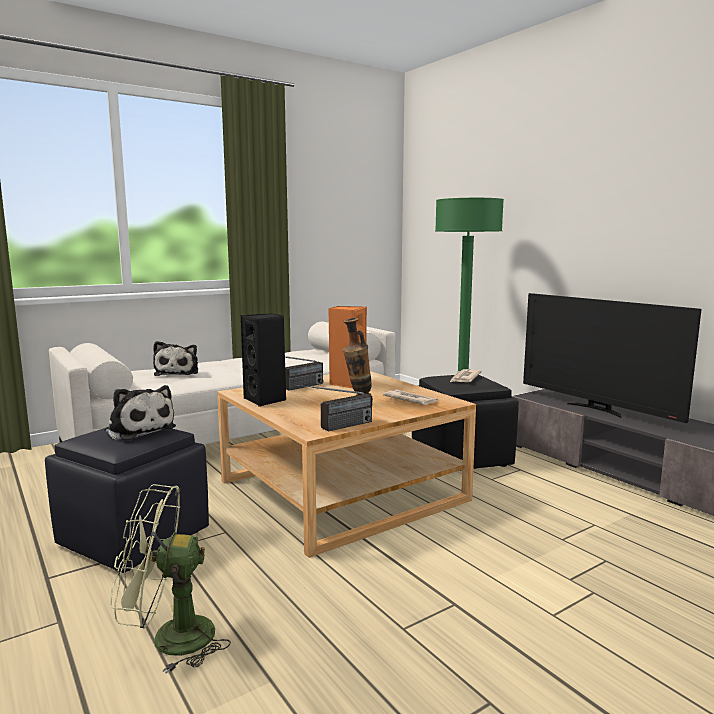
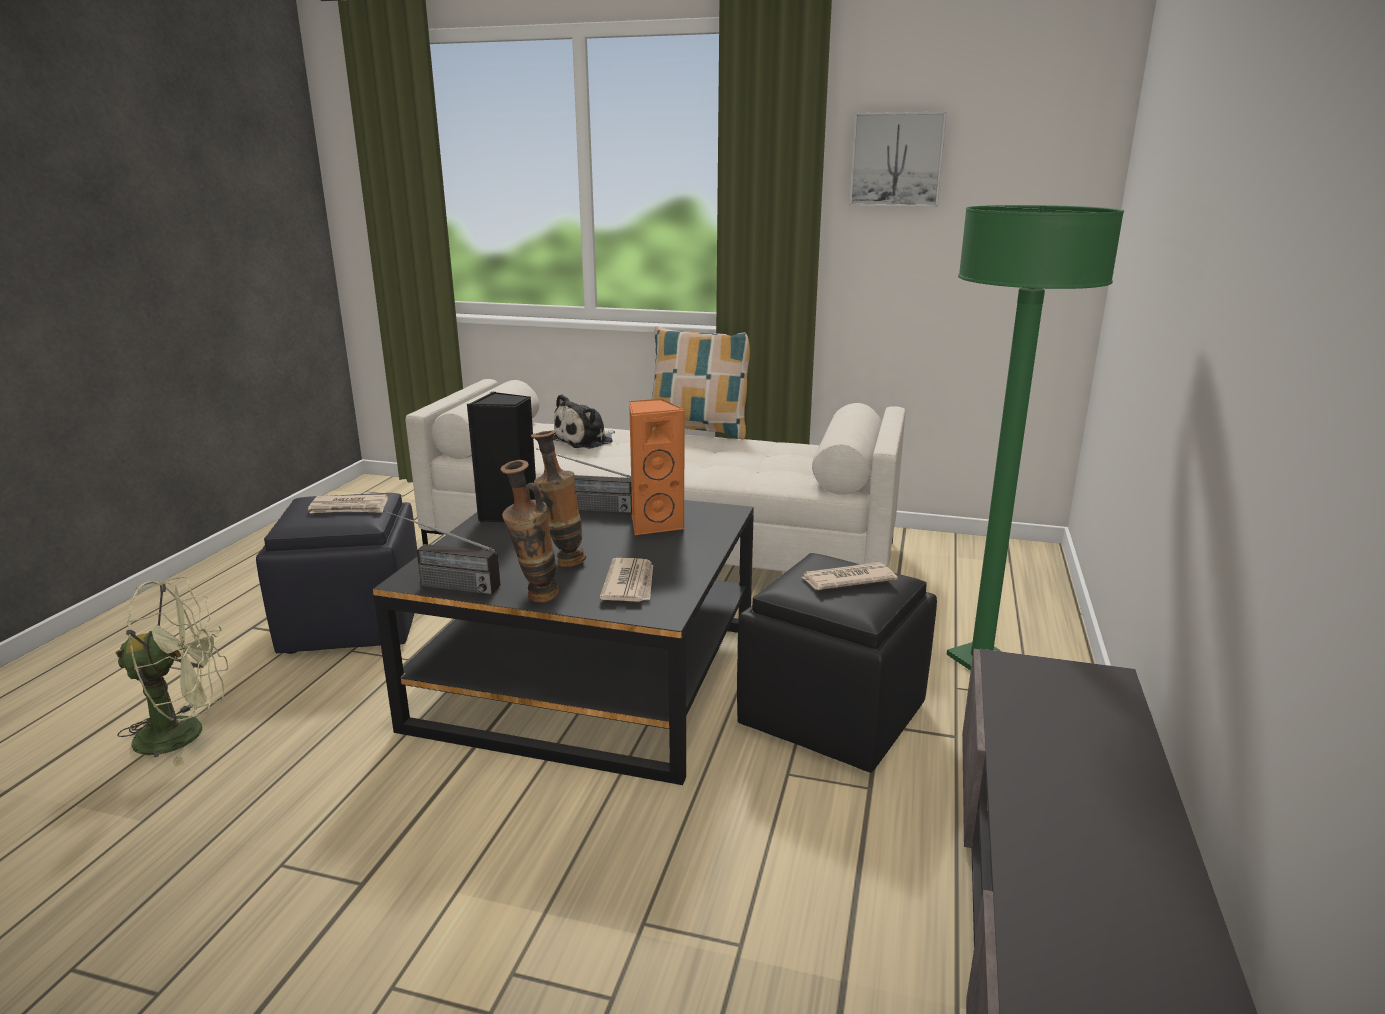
camera: 50 degrees right, 10 degrees up
(139, 429) = (349, 508): plush toy -> newspaper
(169, 639) = (186, 733): green fan -> green fan turned 120 degrees clockwise
(227, 357) = (698, 430): none -> pillow
(312, 187) = (897, 160): none -> picture
(342, 490) = (589, 675): beige coffee table -> black coffee table
(395, 416) = (535, 600): none -> vase
(597, 409) = (1048, 755): television -> none

